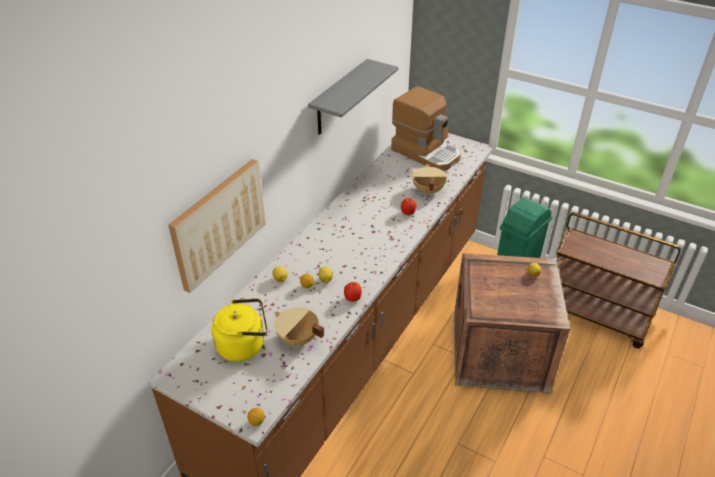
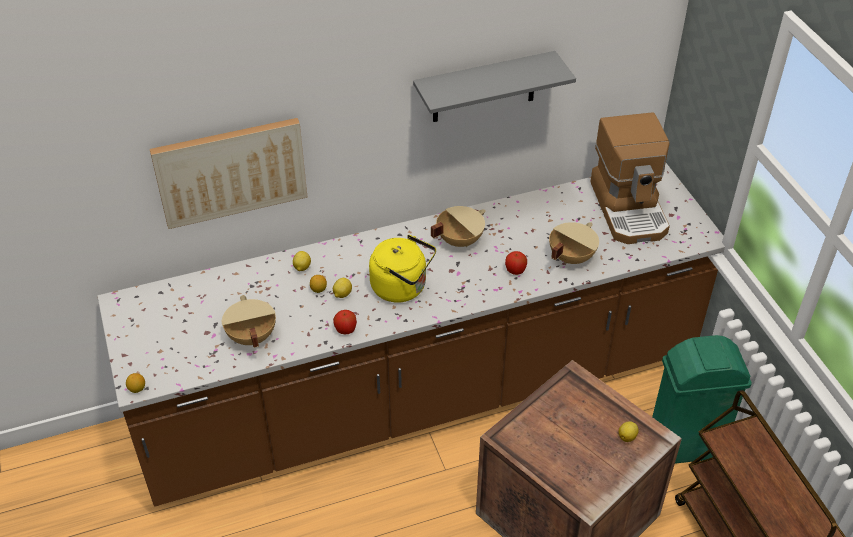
camera: 40 degrees right, 5 degrees up
(244, 345) = (201, 312): yellow kettle -> yellow kettle (402, 287)
(357, 213) = (459, 240): none -> beige cooking pot

